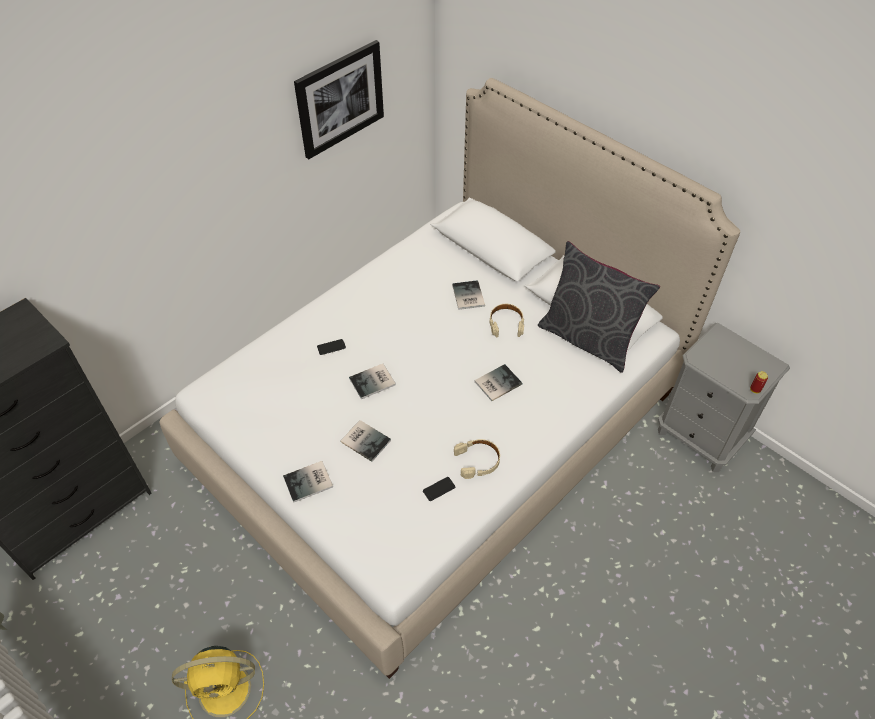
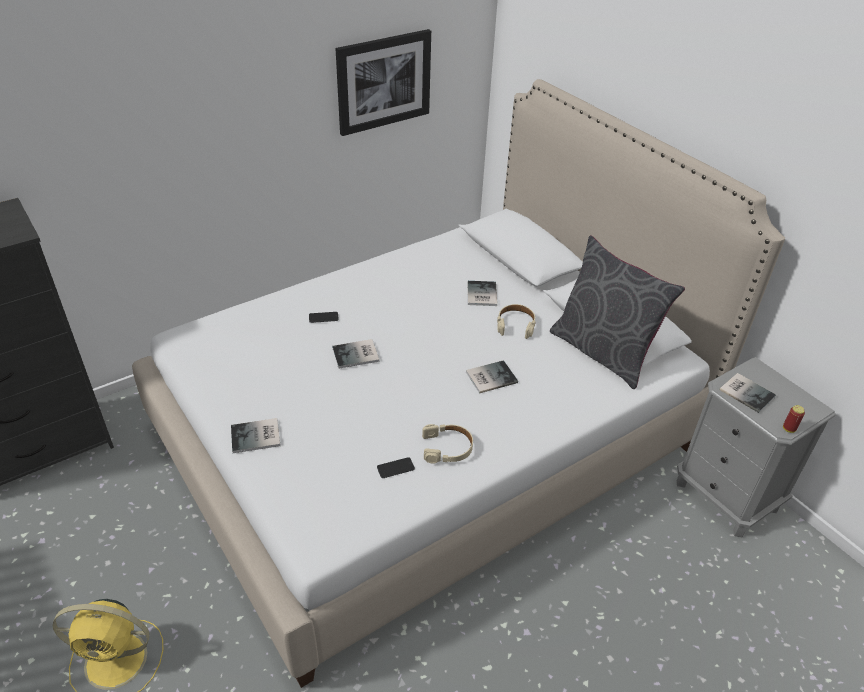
camera: 10 degrees right, 10 degrees down
(365, 439) = (330, 407): book -> book (746, 392)

